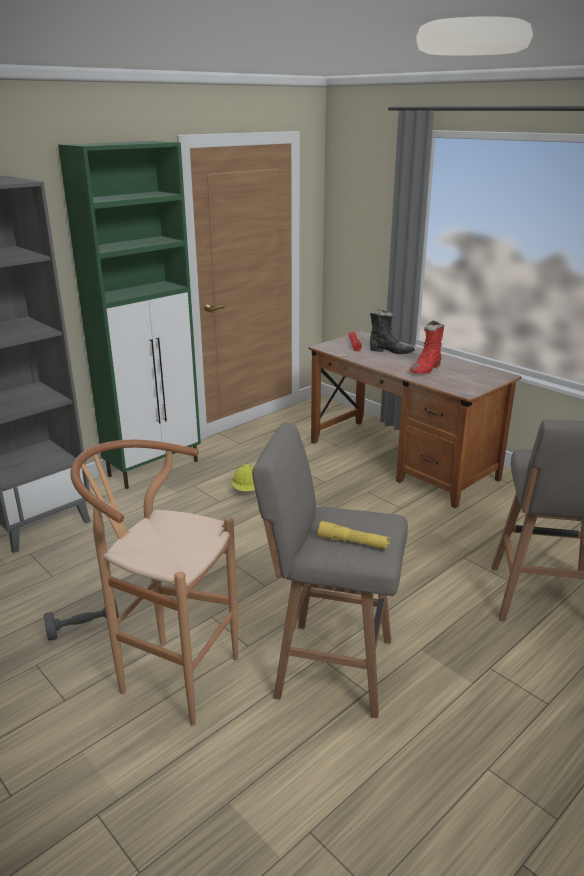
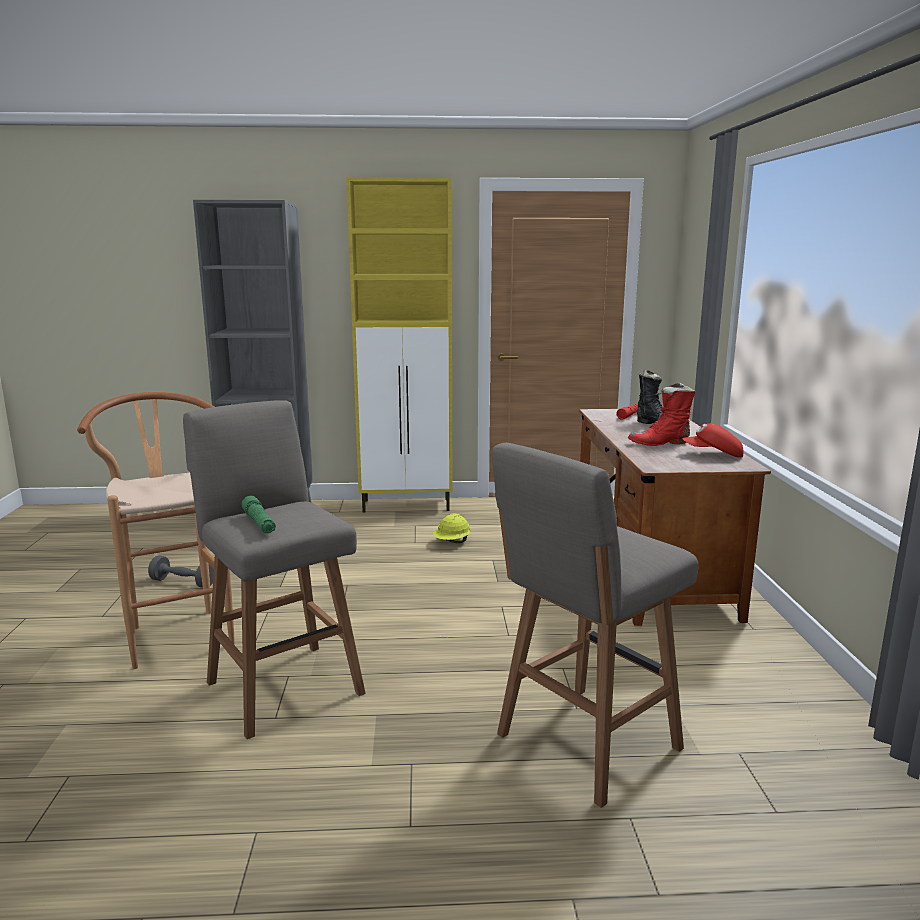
camera: 40 degrees right, 10 degrees down
(155, 468) = (407, 505): green cabinet -> yellow cabinet
(353, 542) = (259, 523): yellow flashlight -> green flashlight
(472, 371) = (713, 455): none -> red cap

